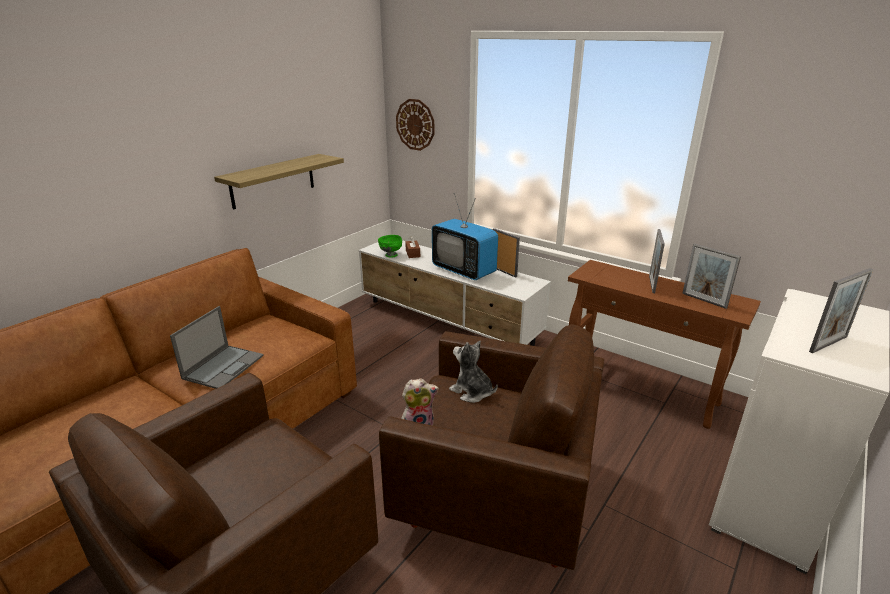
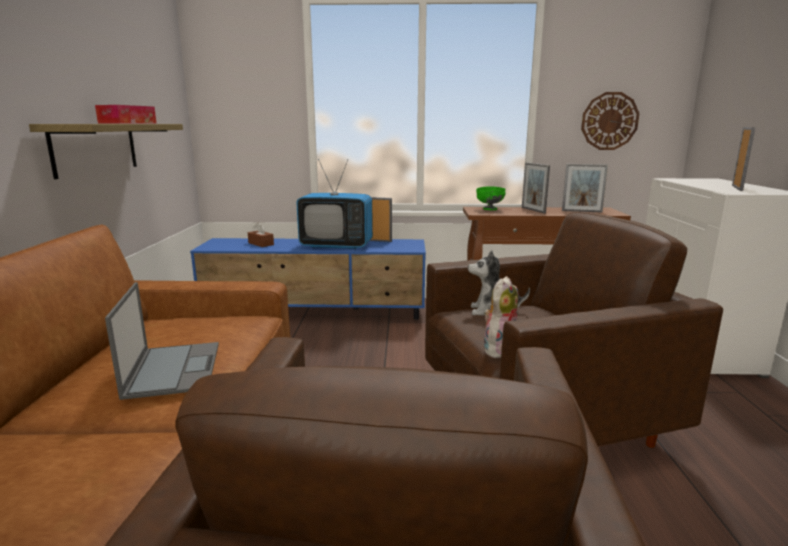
camera: 35 degrees left, 10 degrees down
(295, 163) = (128, 123): none -> tissue box
(391, 255) = (238, 248): green bowl -> green bowl (489, 209)
(415, 124) = (233, 103): wall clock -> wall clock (609, 121)
(448, 322) = (316, 313): white tv stand -> blue tv stand

